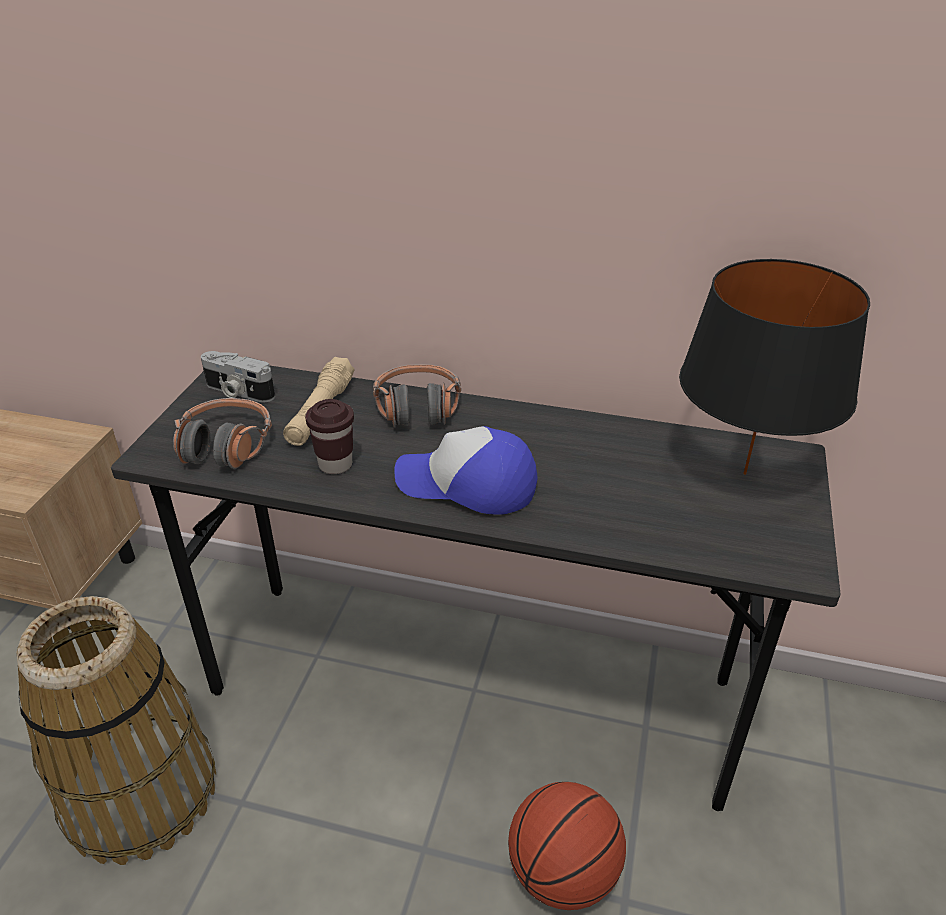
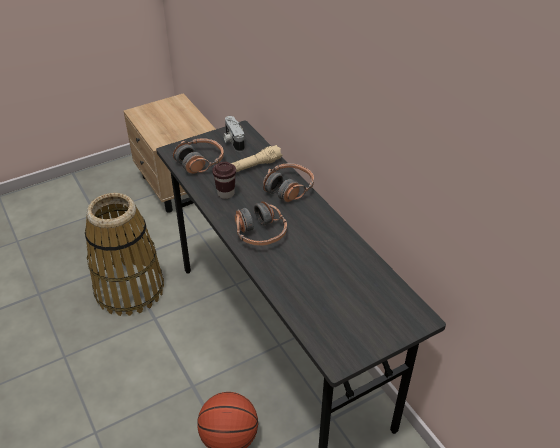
camera: 45 degrees right, 5 degrees up
(467, 484) = (260, 233): cap -> headphones
(745, 474) = (382, 309): black table lamp -> none

